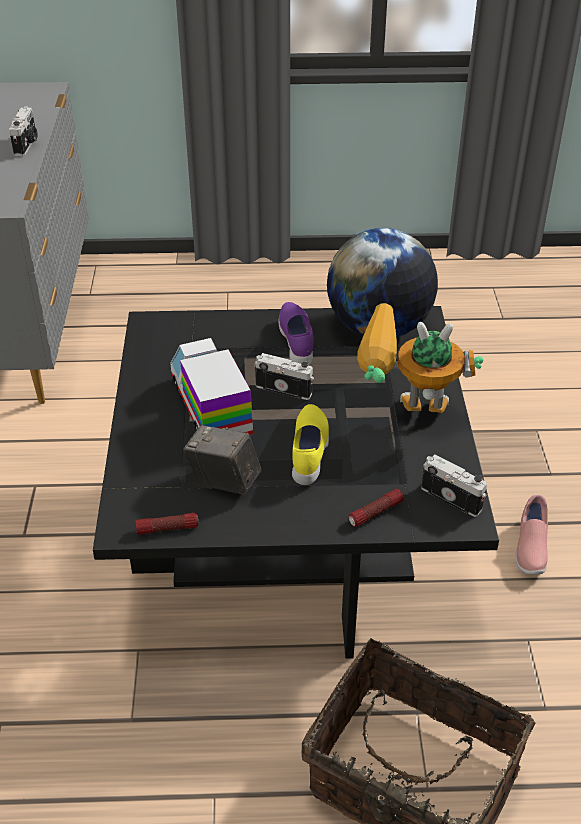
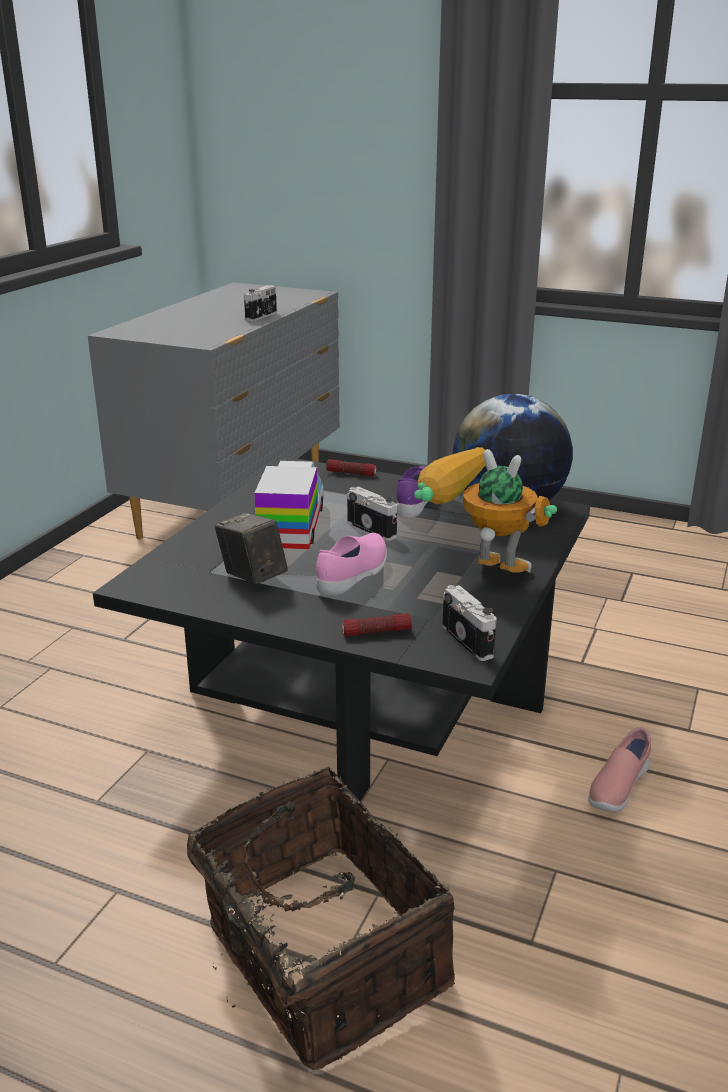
camera: 25 degrees right, 15 degrees down
(167, 528) = (169, 595): flashlight -> flashlight (351, 473)
(310, 453) = (353, 576): yellow shoe -> pink shoe

